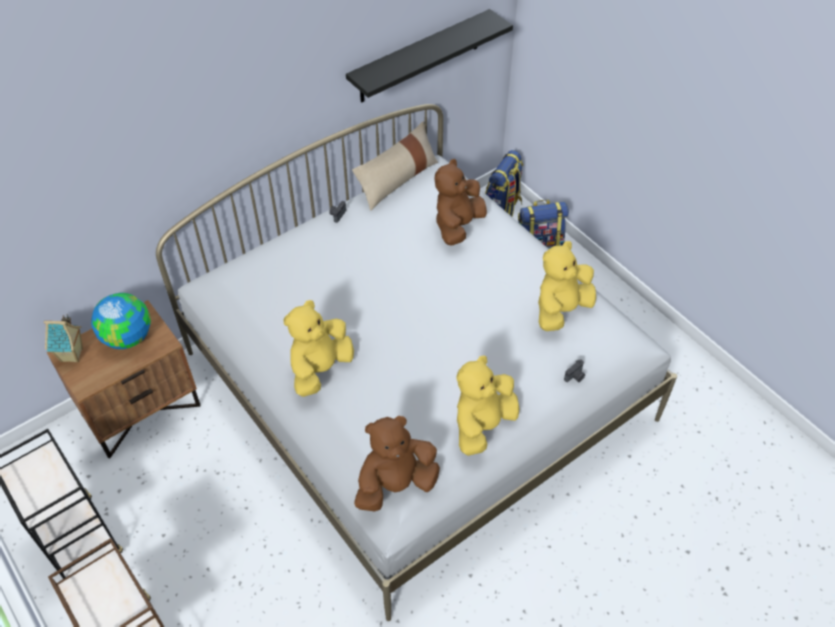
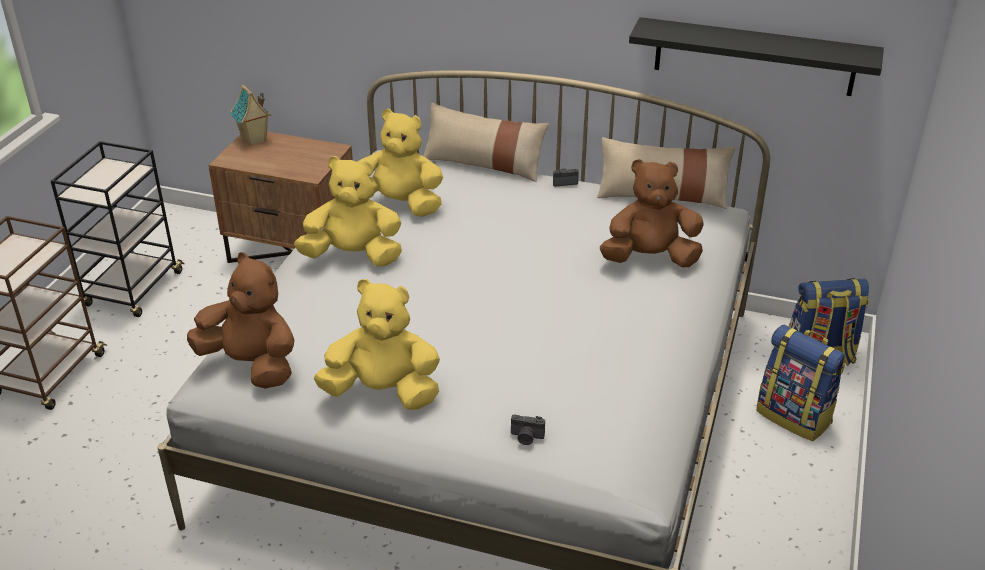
camera: 55 degrees right, 15 degrees down
(127, 337) = (299, 155): globe -> none
(272, 241) = (483, 164): none -> beige pillow
(561, 310) = (618, 385): yellow plush toy -> yellow plush toy (399, 205)

